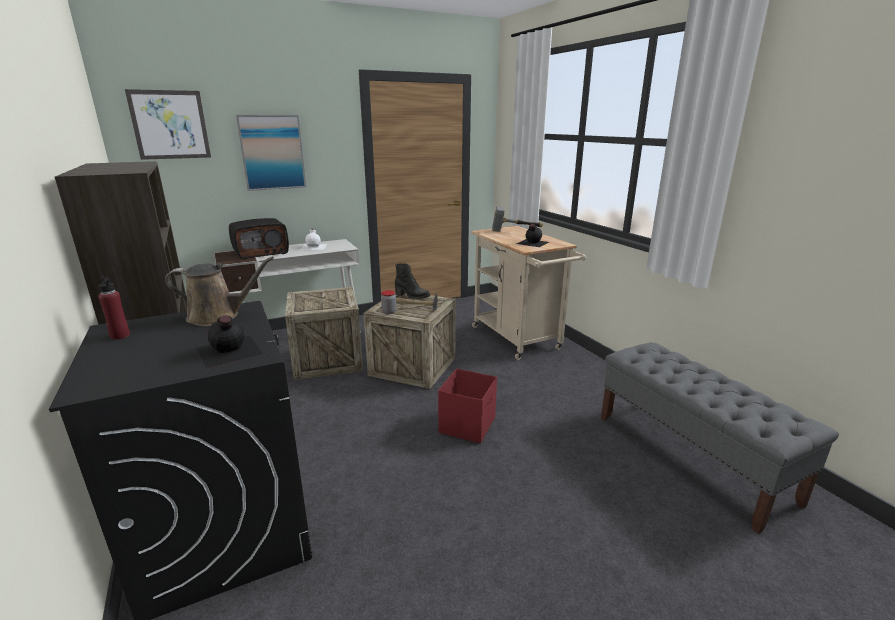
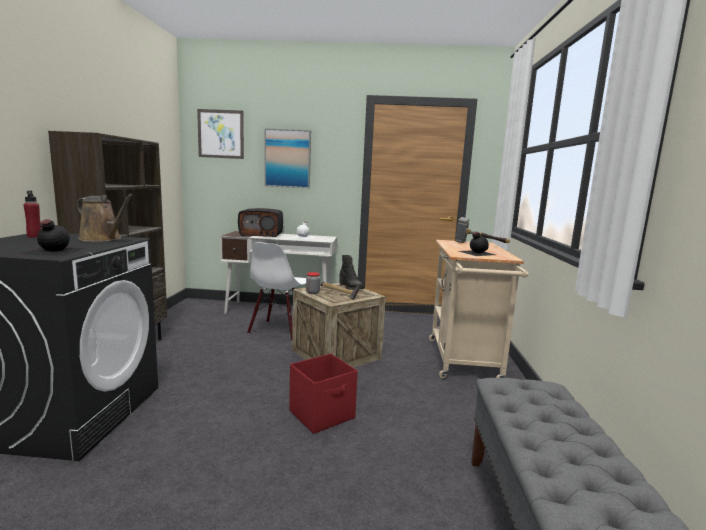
camera: 30 degrees right, 10 degrees down
(327, 360) = (278, 331): crate -> white chair

